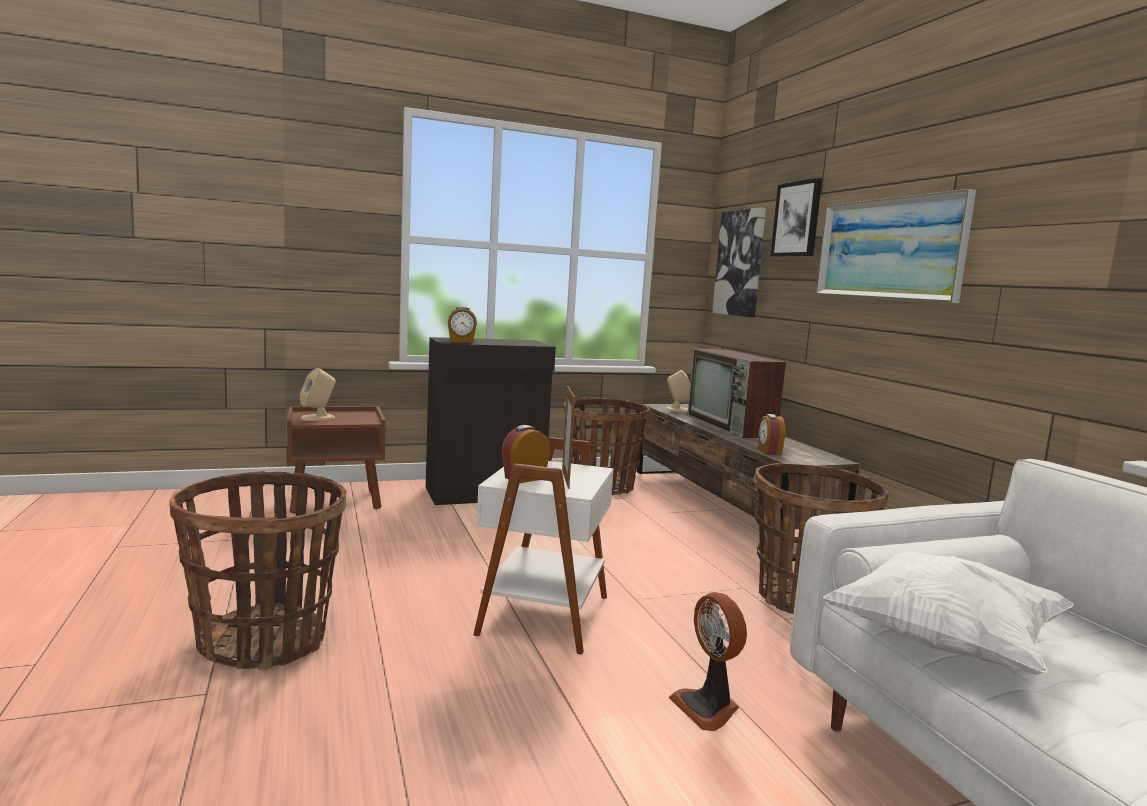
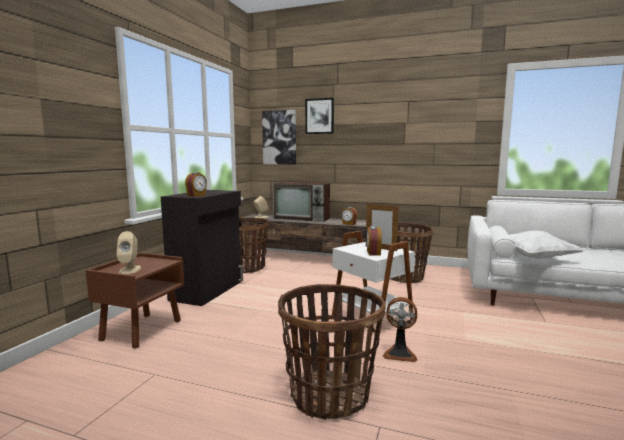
camera: 50 degrees left, 0 degrees up
(708, 708) = (469, 317): fan -> fan (400, 353)
(888, 249) = (379, 130): picture -> none

